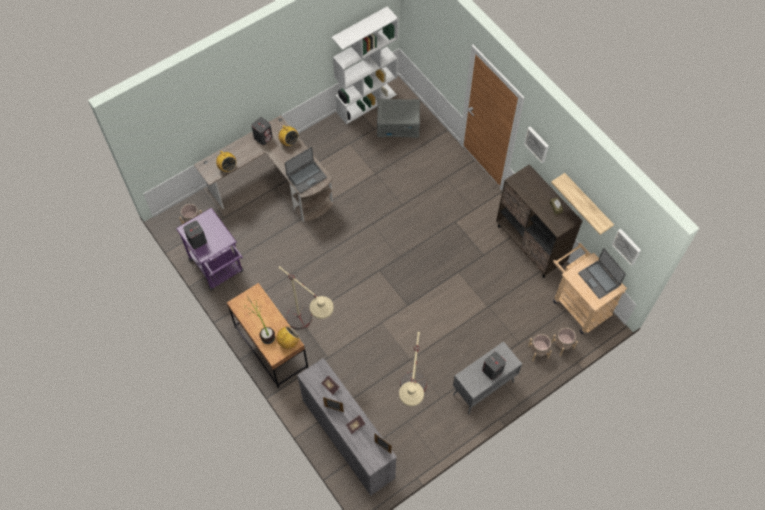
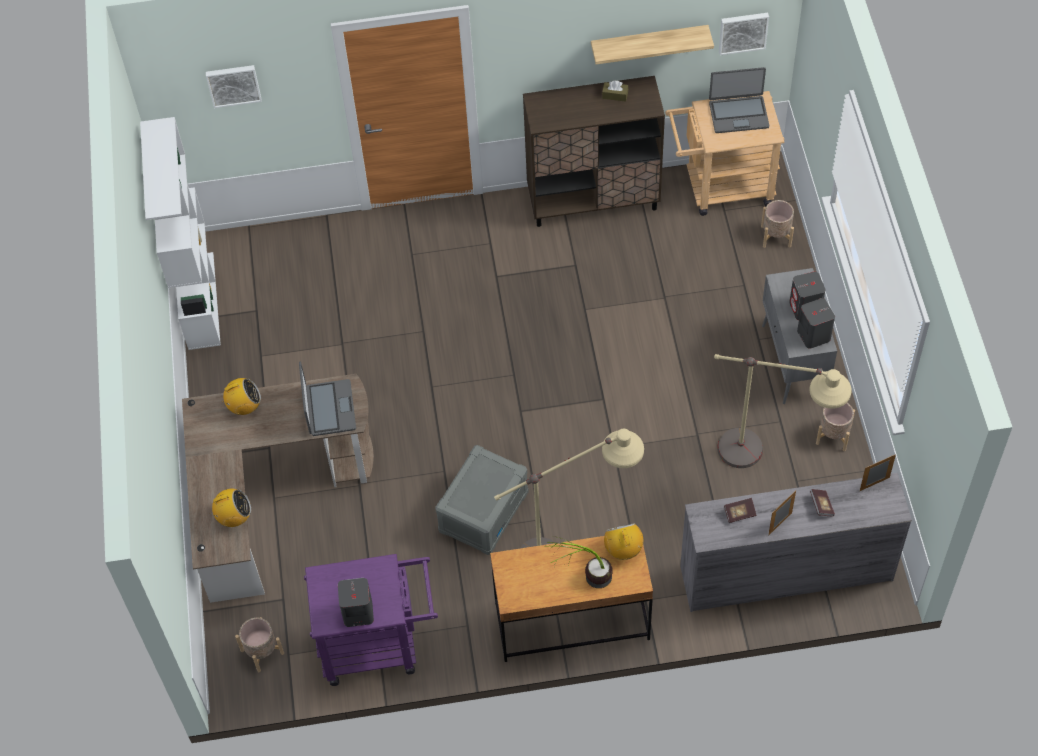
camera: 60 degrees left, 5 degrees down
(263, 137) = (209, 441): grey speaker -> grey speaker (813, 335)
(398, 125) = (272, 275): grey storage box -> grey storage box (483, 511)
(537, 144) = (522, 49): picture -> picture (233, 84)
(538, 352) = (770, 269): beige planter -> beige planter (833, 435)

